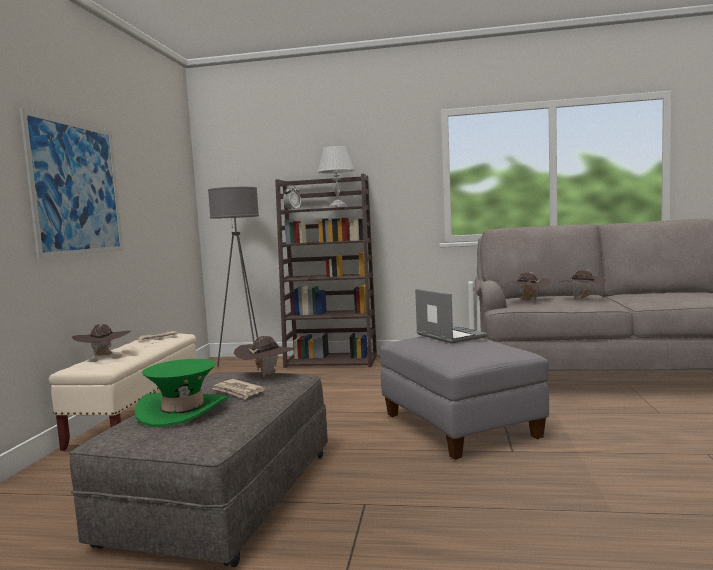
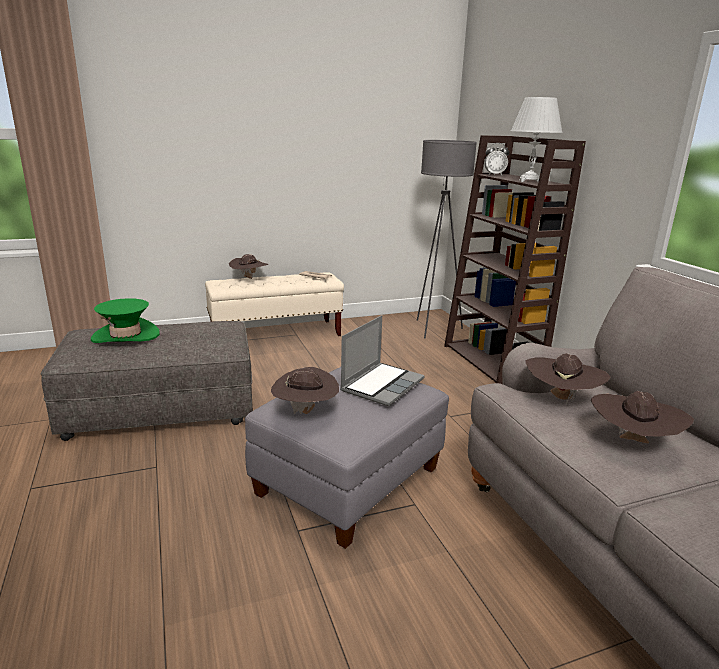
camera: 60 degrees right, 15 degrees up
(77, 188) = (258, 141): picture -> none
(238, 391) = (171, 340): newspaper -> none
(266, 374) = (221, 338): brown hat -> brown hat (305, 412)

